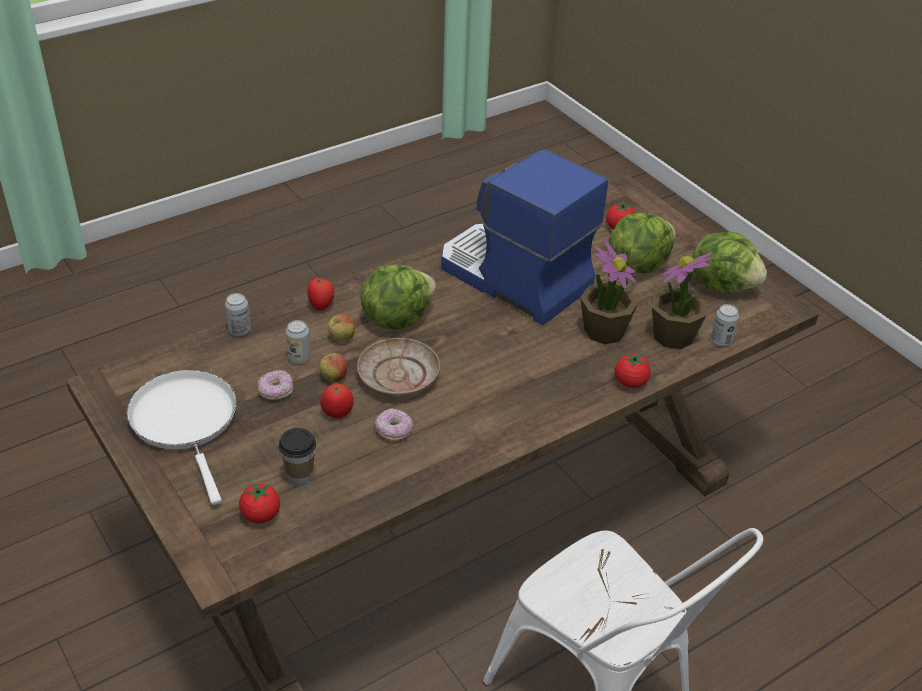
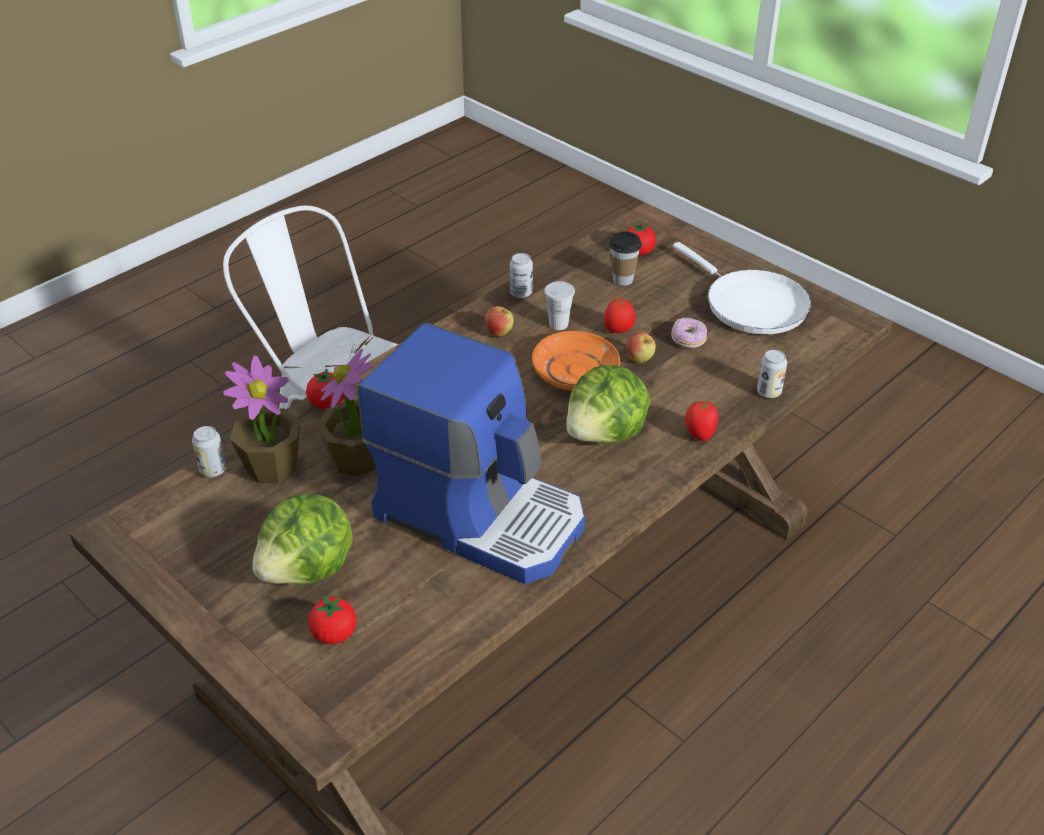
camera: 170 degrees right, 0 degrees up
(299, 358) = (686, 374): can -> can (521, 293)
(341, 339) = (654, 401): apple -> apple (499, 333)
(394, 431) = (558, 324): donut -> white cup
(398, 377) = (575, 371): beige plate -> orange plate
(723, 284) = (191, 555): lettuce -> none

